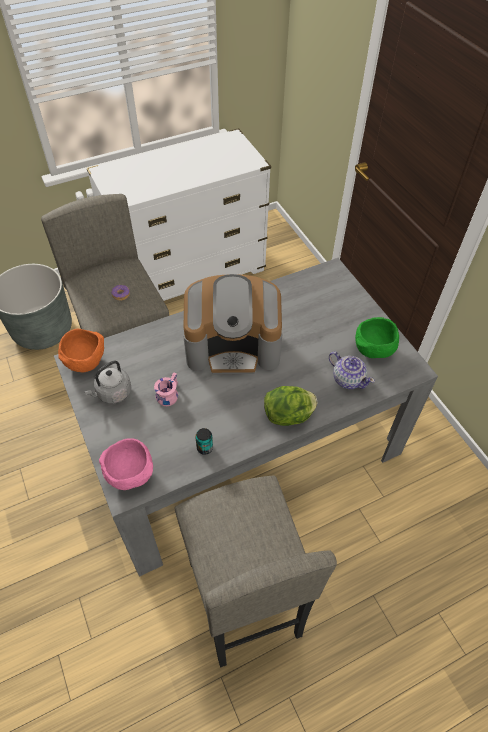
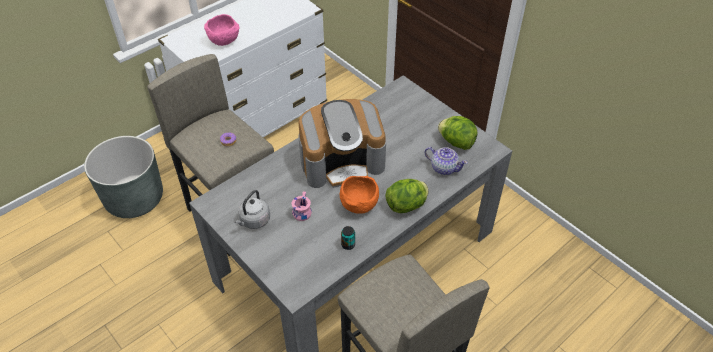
camera: 15 degrees left, 5 degrees down
(86, 361) = (220, 201): orange bowl -> orange bowl (359, 204)
(132, 475) = (296, 279): pink bowl -> pink bowl (225, 41)
(373, 351) = (456, 142): green bowl -> lettuce

